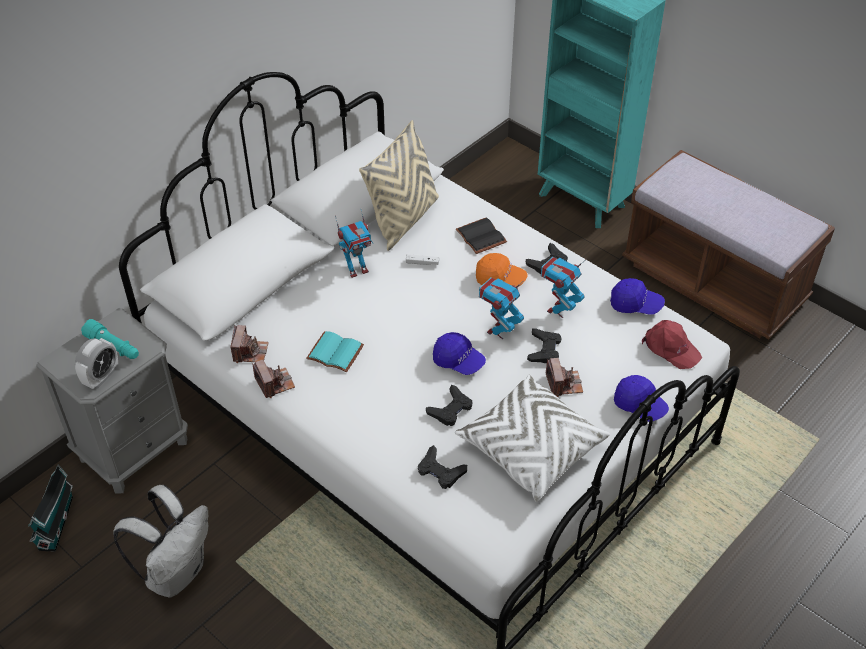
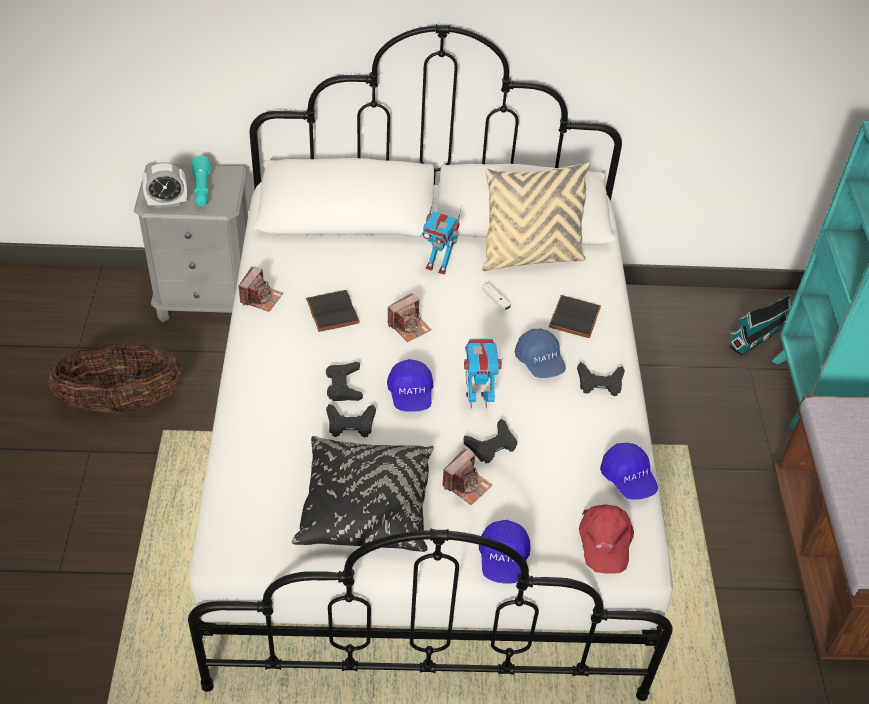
camera: 45 degrees right, 0 degrees up
(57, 521) = (104, 305): toy house -> toy house (756, 337)
(176, 572) = (121, 402): white backpack -> basket
(250, 352) = (278, 263): camera -> camera (409, 326)
(334, 353) = (330, 311): turquoise book -> black book
(440, 471) = (275, 460): black game controller -> black game controller (343, 385)
(500, 279) = (540, 362): orange cap -> blue cap
(530, 448) = (365, 507): white pillow -> black pillow
(559, 310) = (552, 426): toy robot -> none

